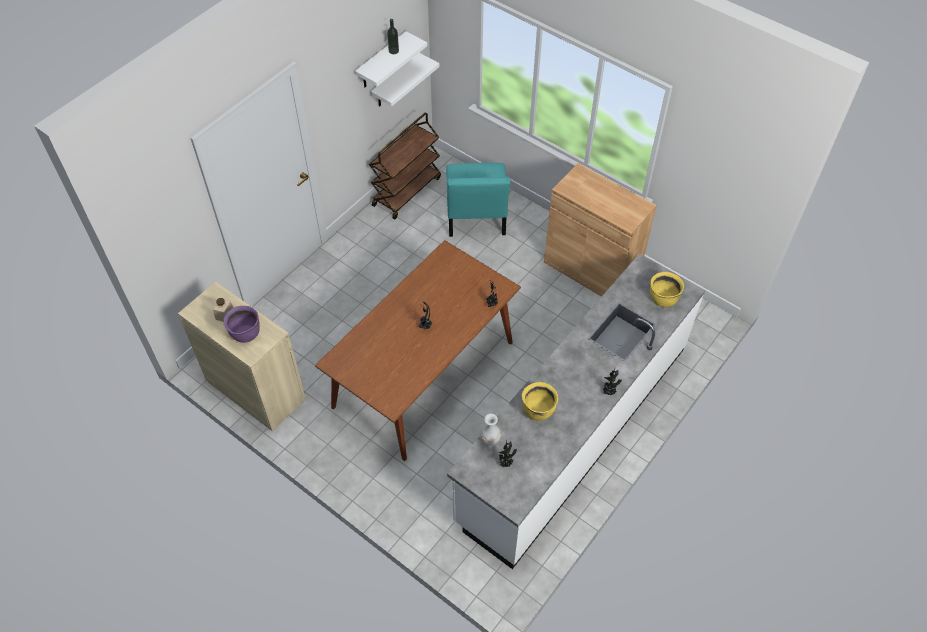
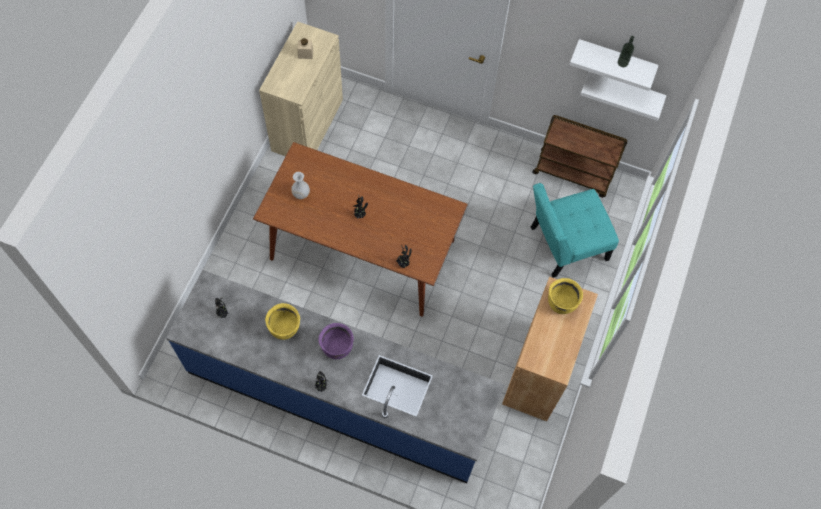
camera: 70 degrees right, 10 degrees up
(245, 333) = (290, 75): purple cooking pot -> purple cooking pot (337, 347)
(489, 439) = (244, 295): white vase -> white vase (301, 194)
(573, 431) = (339, 394): white counter -> blue counter
(662, 299) = (451, 418): yellow cooking pot -> yellow cooking pot (561, 303)

